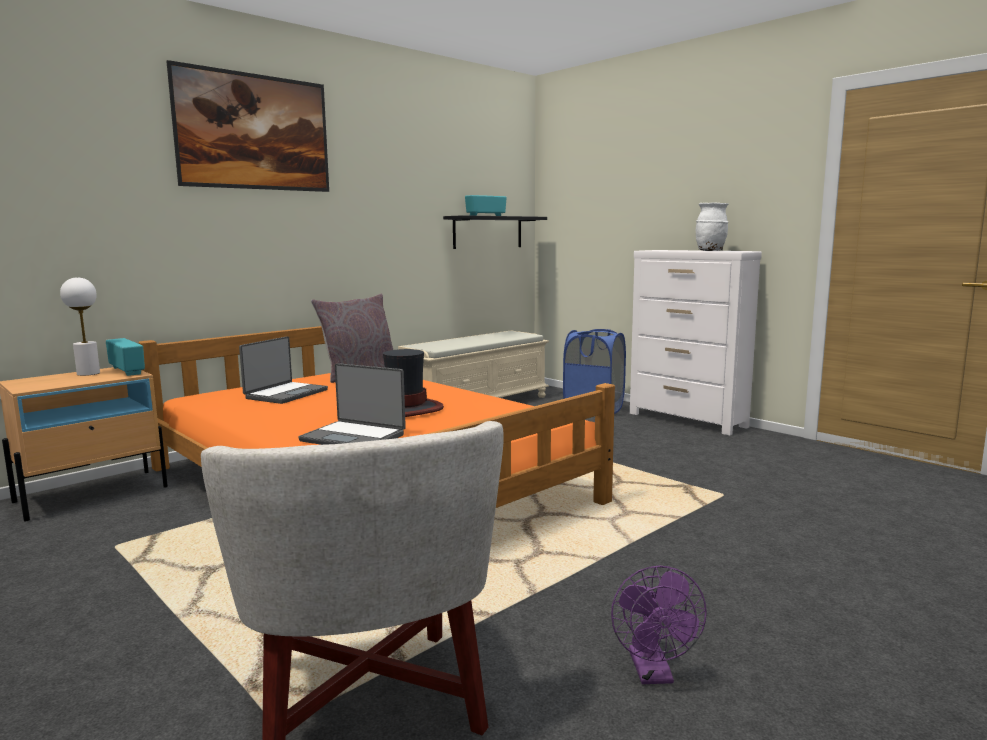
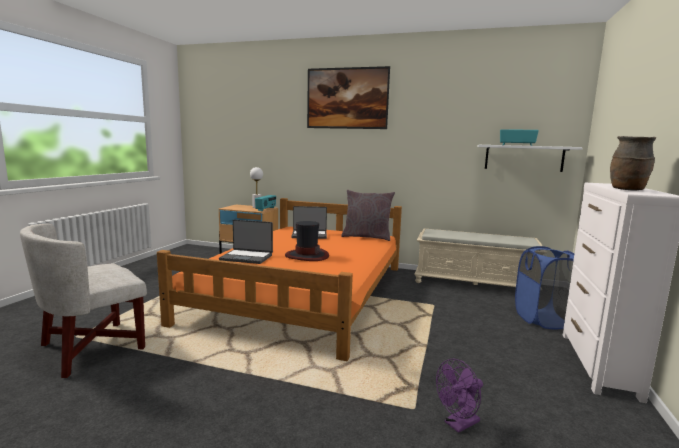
camera: 60 degrees right, 0 degrees up
(354, 437) = (247, 257): laptop -> laptop turned 75 degrees counterclockwise
(488, 232) = (523, 158): black shelf -> white shelf
(654, 674) = (111, 416): purple fan -> purple fan (458, 424)
(710, 251) = (627, 190): white vase -> brown vase

